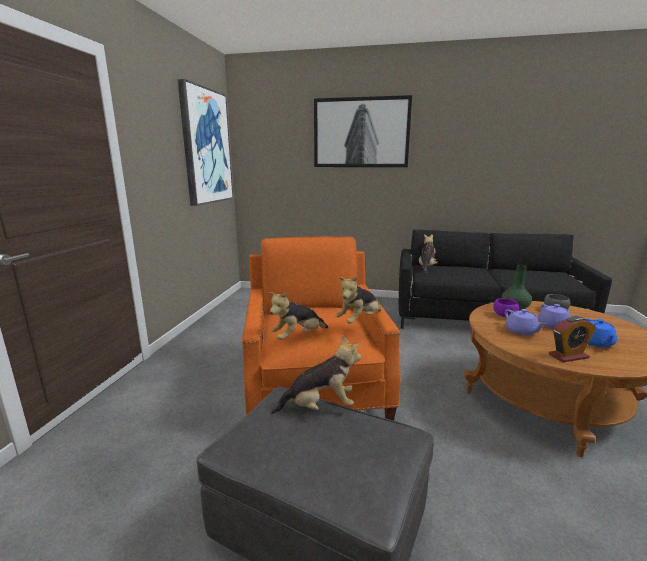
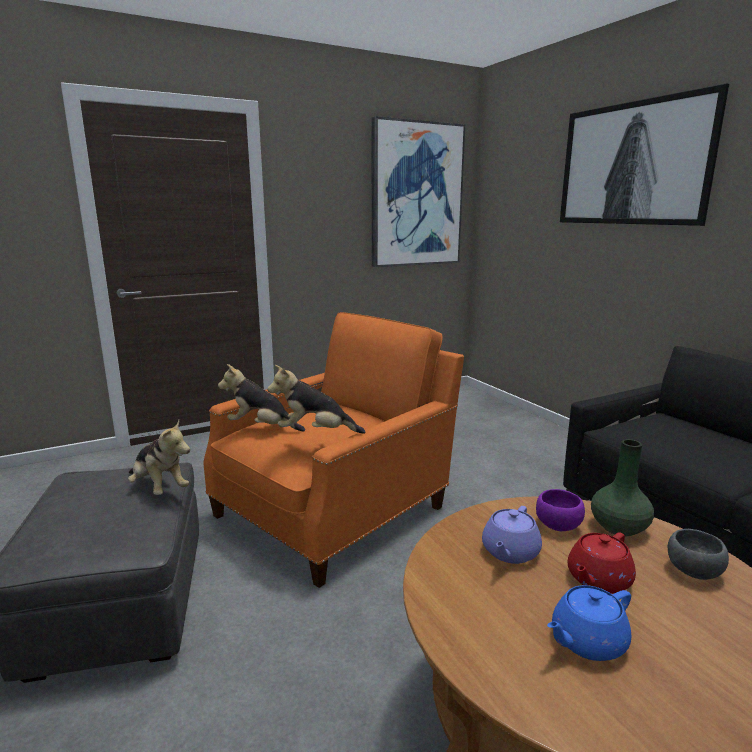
camera: 50 degrees right, 0 degrees up
(426, 267) = (660, 420): plush toy -> none
(553, 326) = (597, 580): purple teapot -> red teapot
(568, 356) = (467, 614): alarm clock -> none

